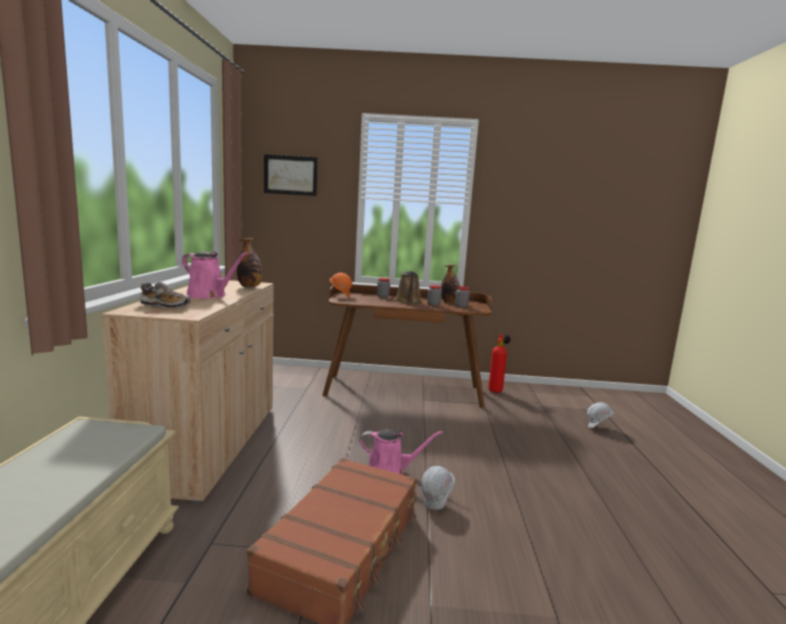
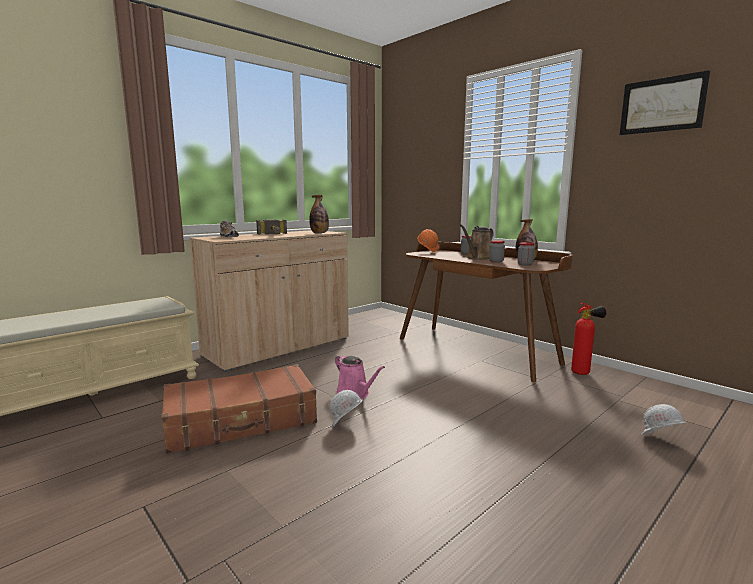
camera: 45 degrees right, 0 degrees up
(209, 295) = (274, 235): pink watering can -> hammer
(290, 175) = (415, 146): picture -> picture (662, 105)

